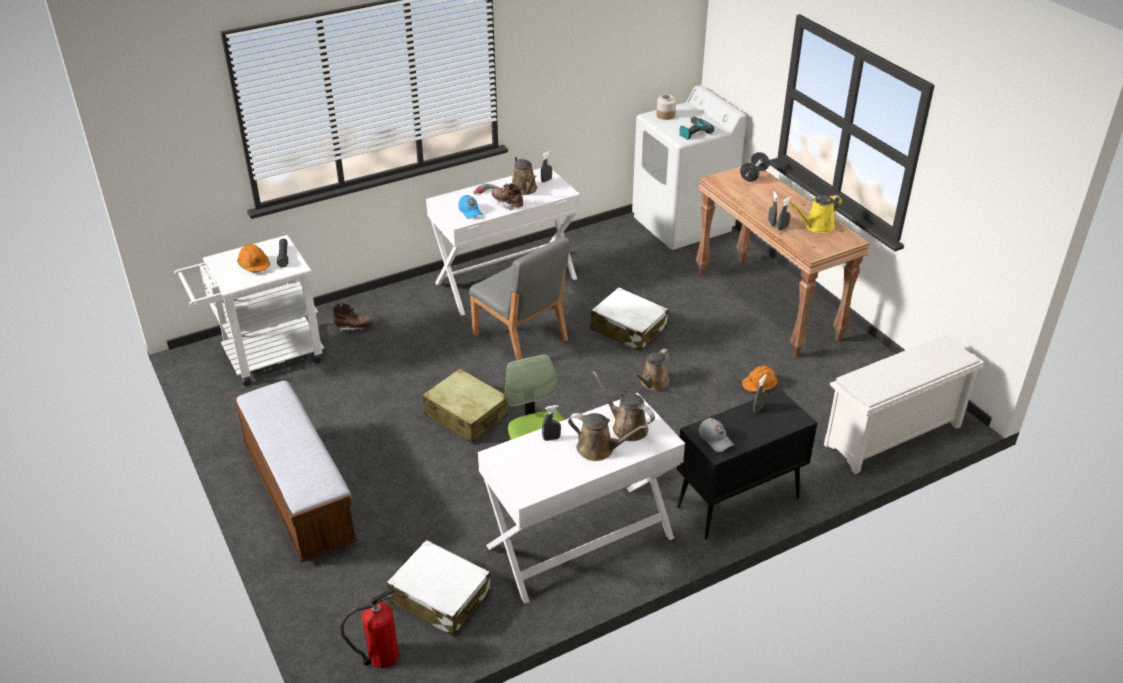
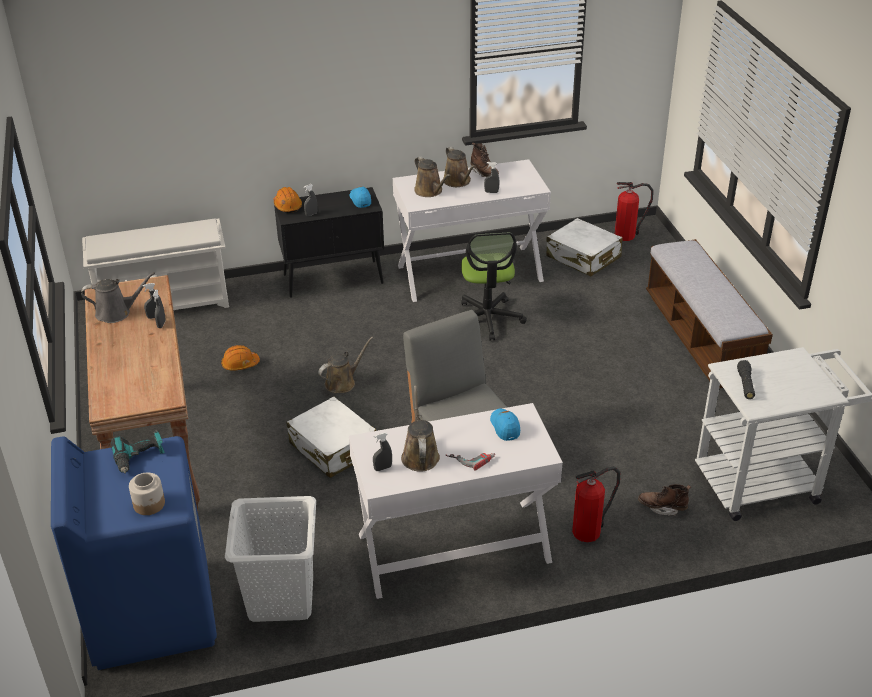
camera: 165 degrees left, 0 degrees up
(254, 265) = (778, 378): orange hard hat -> orange hard hat (287, 206)
(410, 304) = (588, 530): none -> fire extinguisher
(466, 415) = (541, 380): beige suitcase -> none
(507, 204) = (452, 432): brown boot -> brown boot (484, 173)
(599, 449) = (458, 181): brown watering can -> brown watering can turned 150 degrees counterclockwise
(608, 240) = (281, 598): none -> white laundry basket
(682, 224) = (152, 613): white washing machine -> blue washing machine
(715, 440) = (360, 200): grey cap -> blue cap
(754, 175) = (113, 397): black dumbbell -> none
(817, 226) = (117, 312): yellow watering can -> grey watering can

